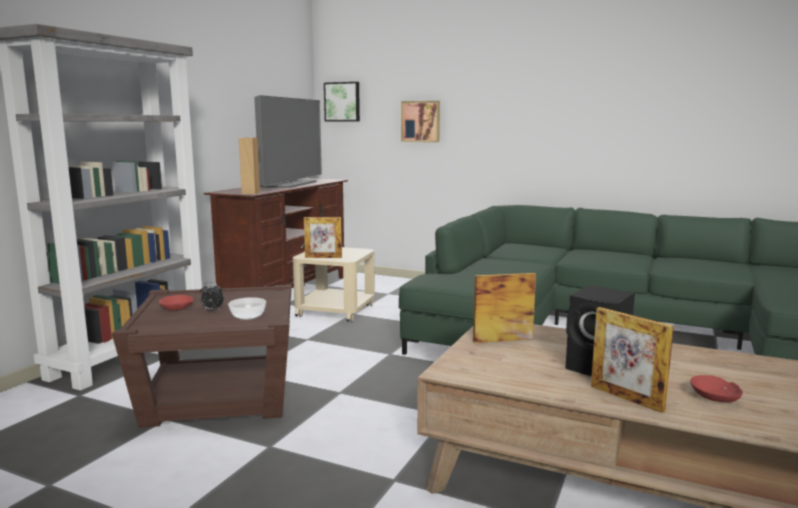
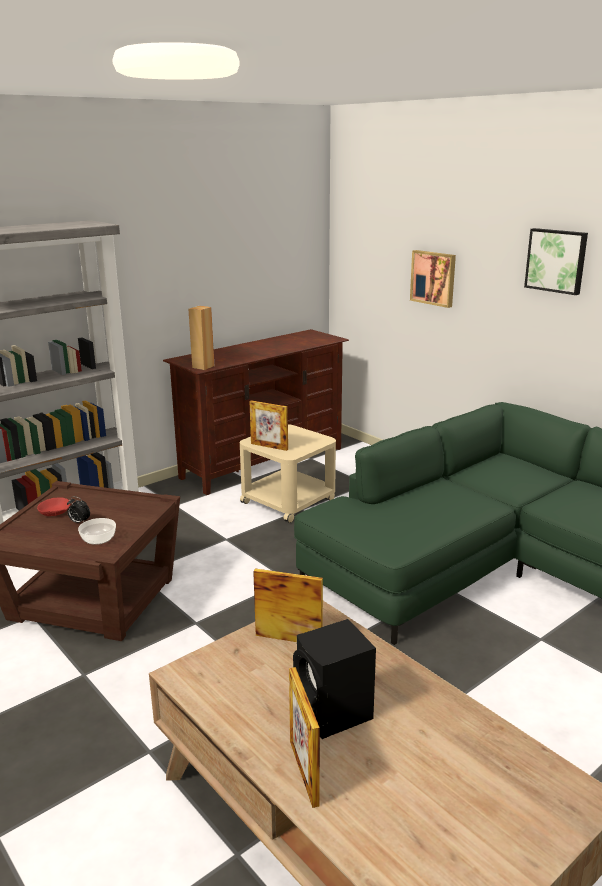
camera: 25 degrees right, 10 degrees up
(289, 184) = (270, 346): television -> none
(342, 102) = (355, 241): picture -> picture (556, 260)
(715, 397) = (401, 805): red bowl -> none

